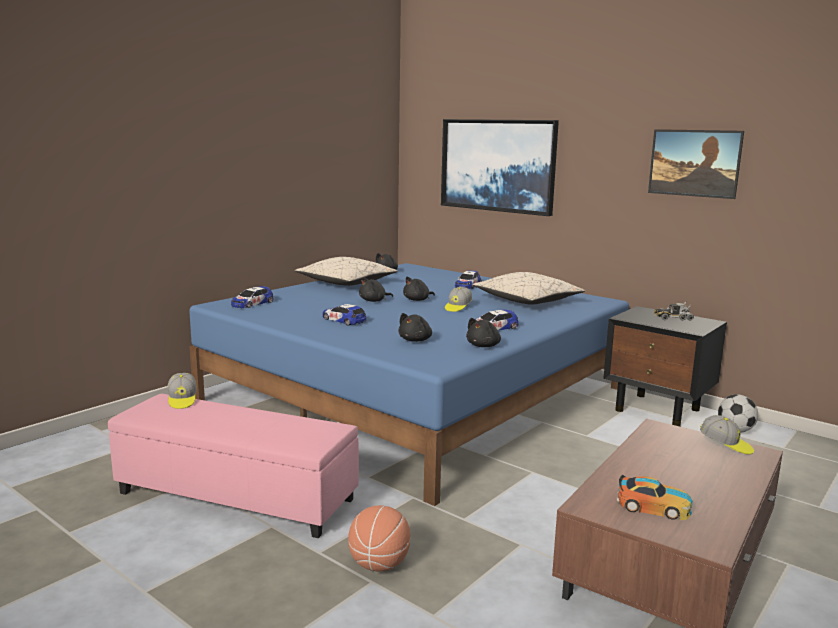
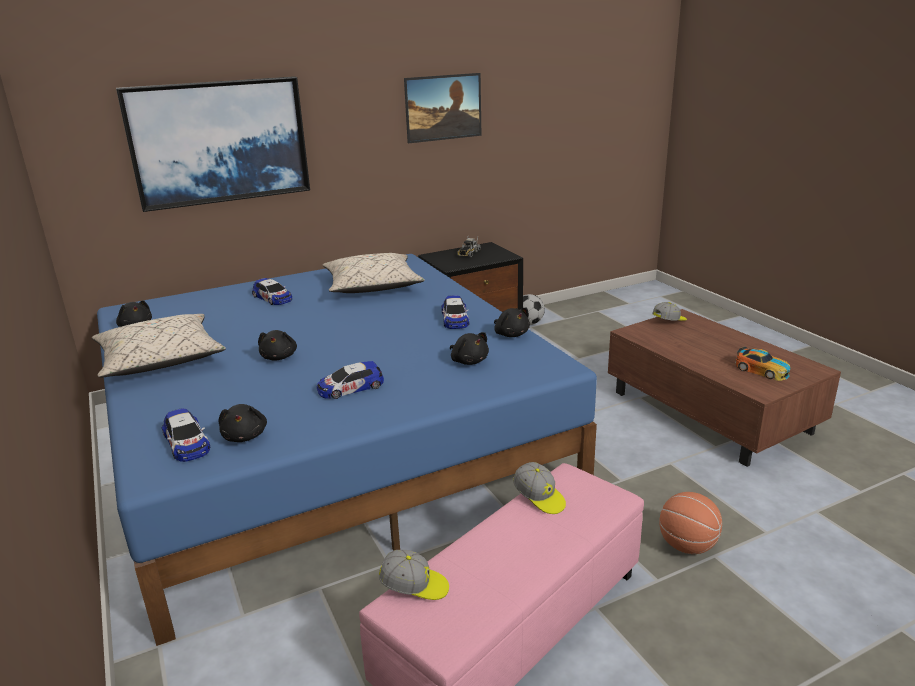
camera: 65 degrees left, 10 degrees up
(417, 300) = (305, 333): black plush toy -> black plush toy (245, 436)
(458, 307) = (361, 320): cap -> cap (539, 498)
(653, 506) = (762, 370): toy car -> toy car turned 90 degrees clockwise

